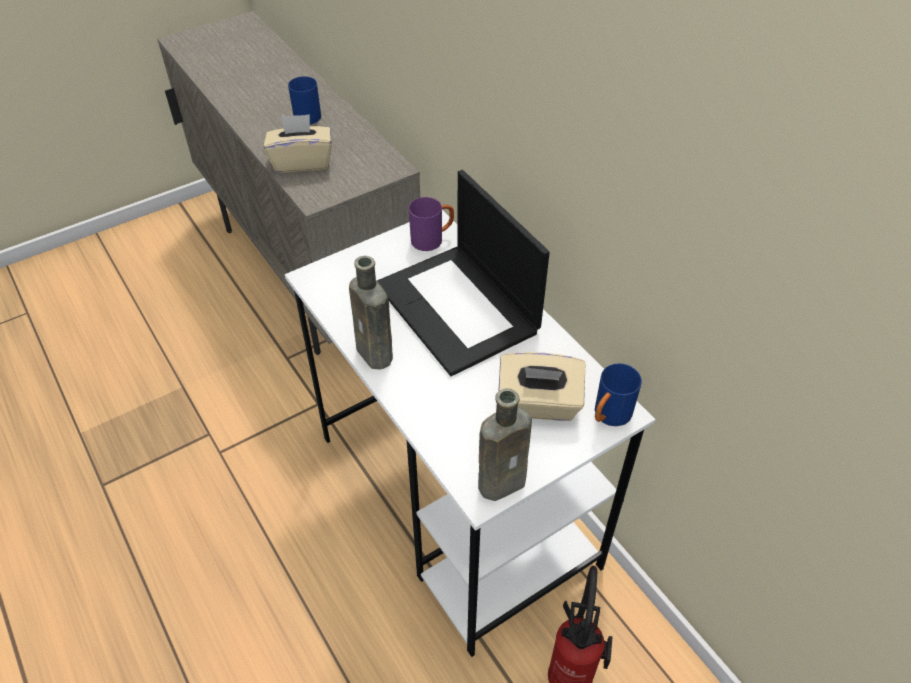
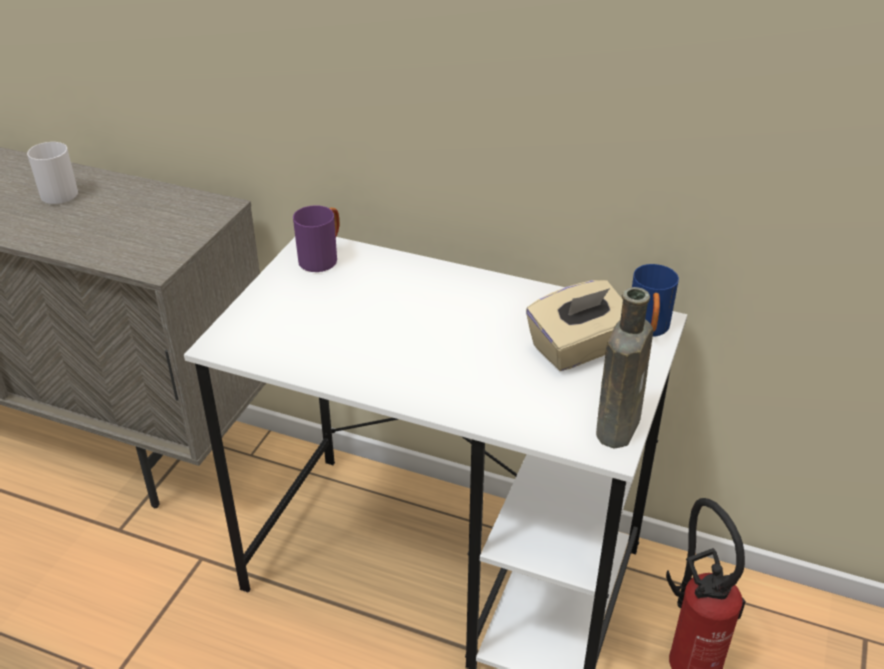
camera: 35 degrees left, 10 degrees down
(302, 162) = (99, 238): beige tissue box -> none
(307, 114) = (55, 193): blue mug -> white mug
(376, 355) = (374, 381): brown bottle -> none
(459, 308) = (416, 305): laptop -> none

